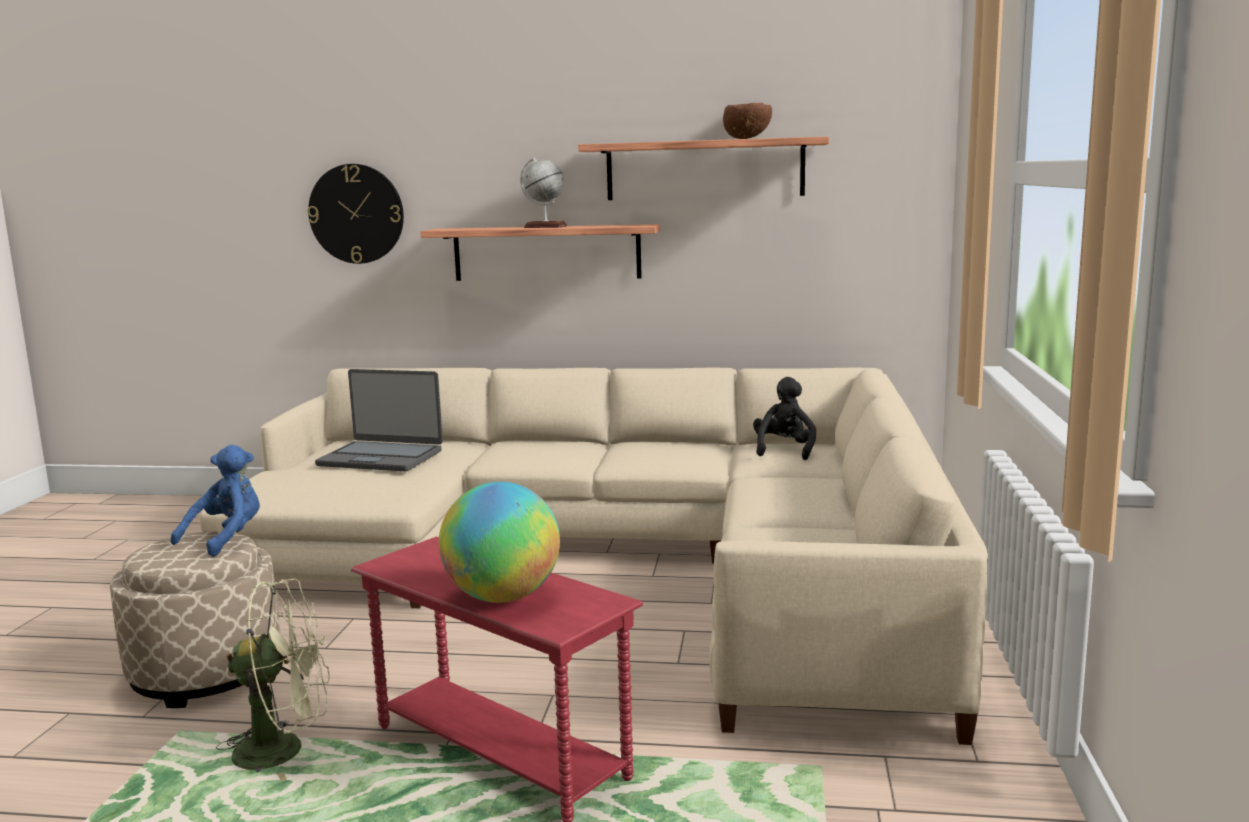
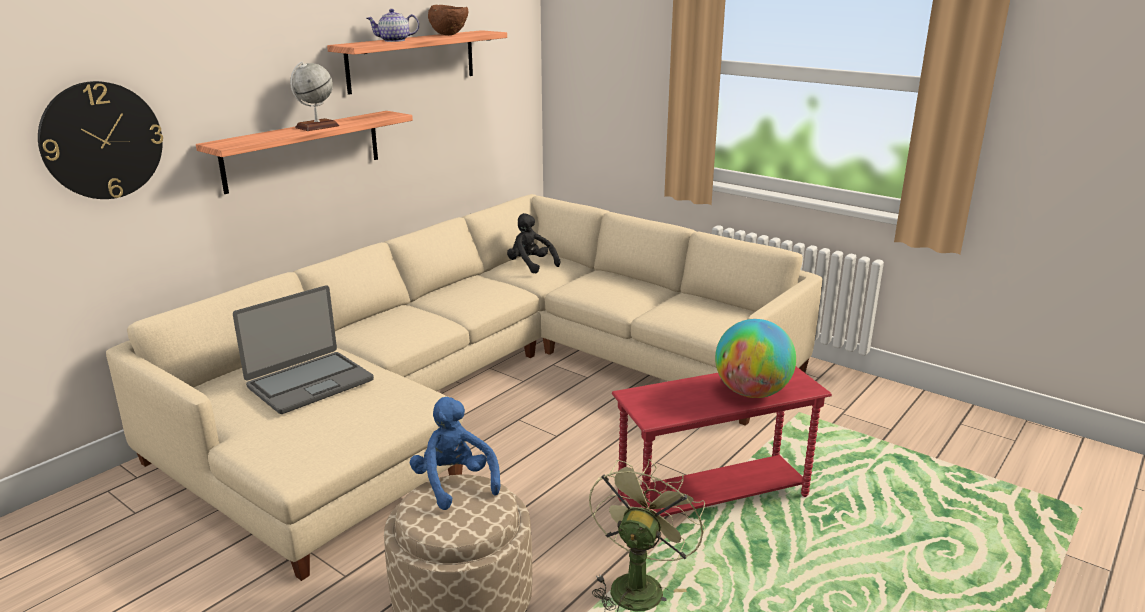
camera: 60 degrees left, 10 degrees up
(655, 141) = (394, 40): none -> teapot

